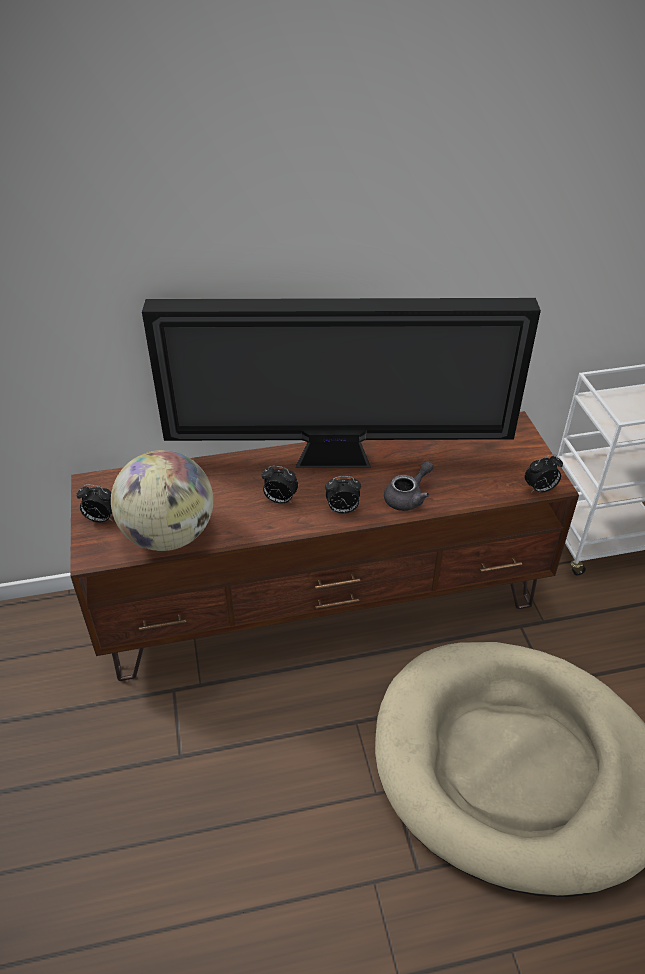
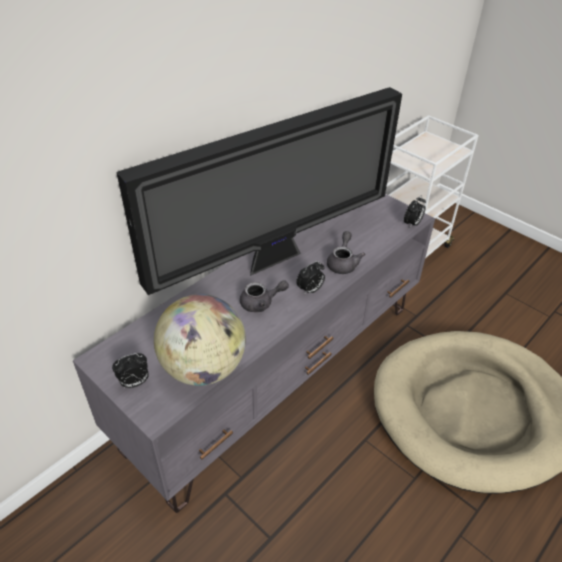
camera: 35 degrees left, 0 degrees up
(280, 500) = (261, 303): alarm clock -> grey teapot
(323, 601) = (278, 371): brown tv stand -> grey tv stand

